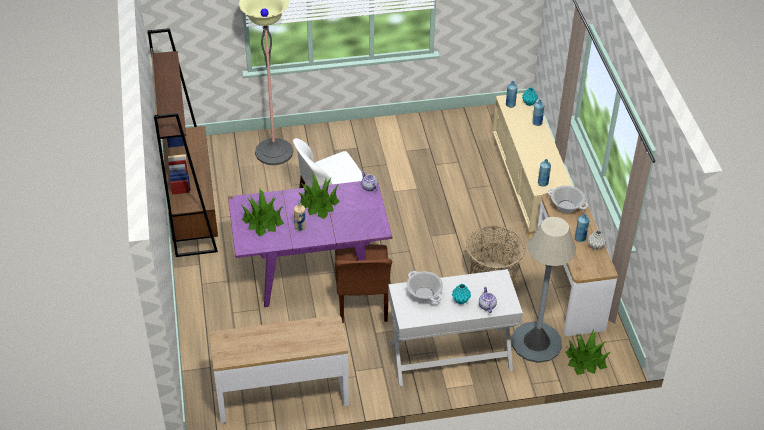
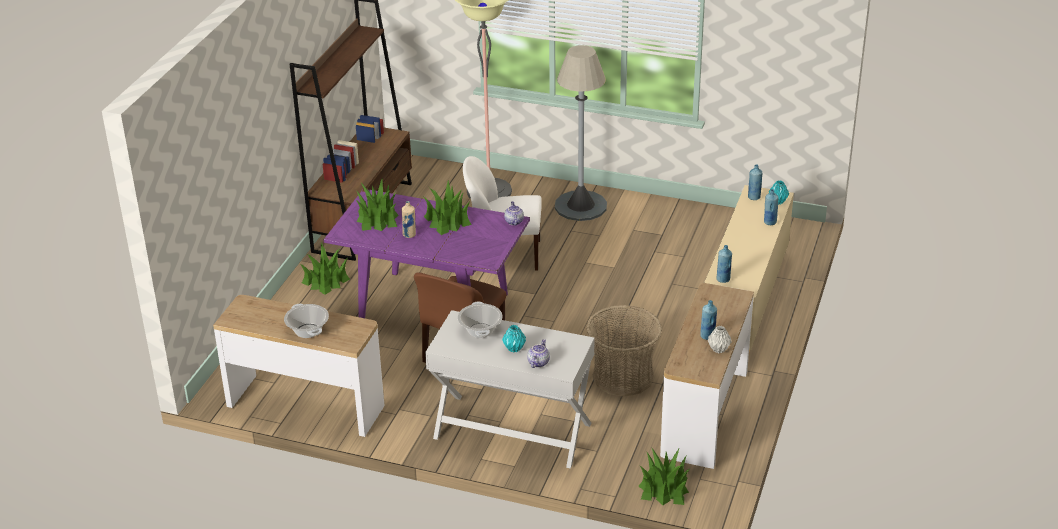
camera: 30 degrees right, 10 degrees down
(208, 278) = (326, 280): none -> potted plant
(536, 342) = (621, 452): grey floor lamp -> grey floor lamp (580, 206)
(566, 206) = (719, 302): cooking pot -> cooking pot (307, 331)

